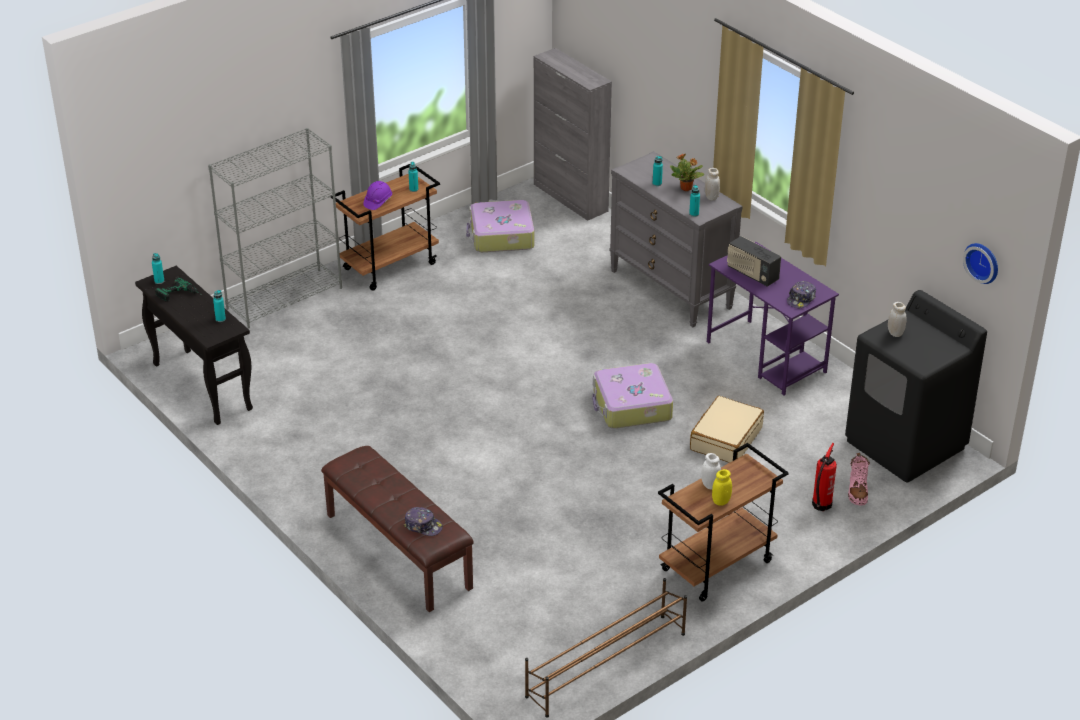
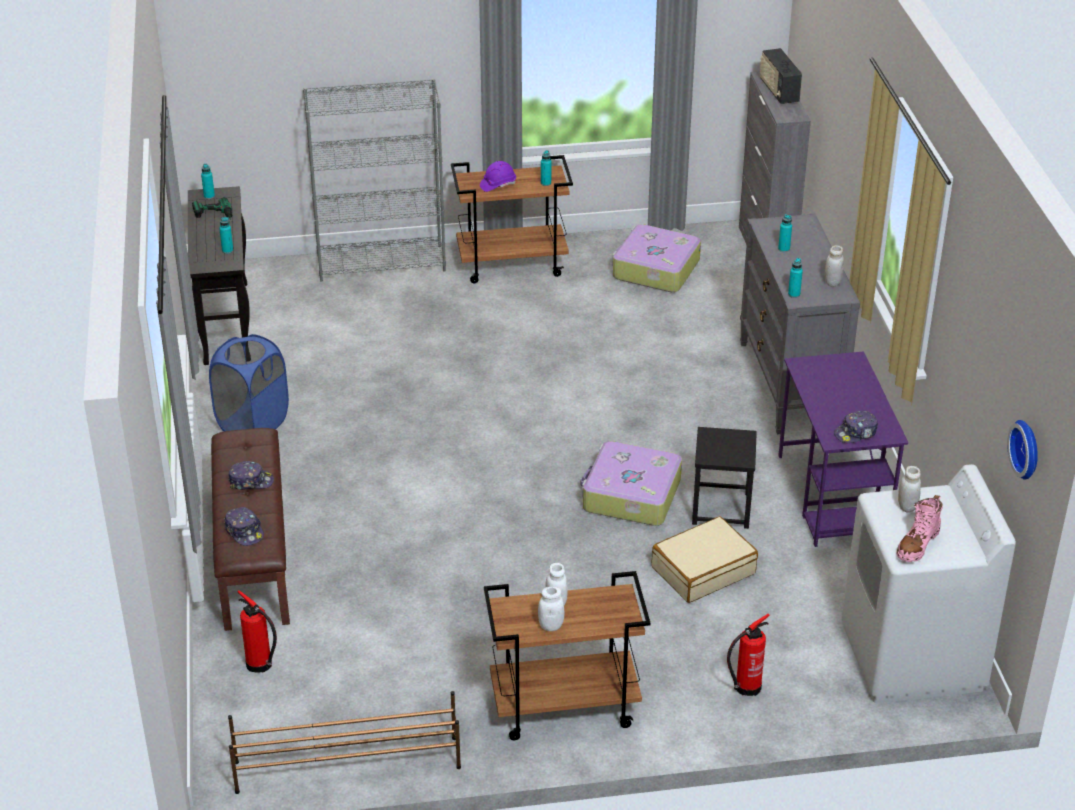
camera: 30 degrees right, 0 degrees up
(301, 455) = (253, 423): none -> blue laundry basket
(391, 489) = (251, 481): none -> cap
(479, 625) = (260, 665): none -> fire extinguisher
(686, 188) = (812, 264): potted plant -> none
(700, 392) = (720, 508): none -> black stool
(721, 501) = (551, 626): yellow jar -> white jar
(752, 274) = (824, 386): radio -> radio (778, 91)
(857, 491) = (804, 688): pink boot -> pink boot (917, 544)
(906, 445) = (912, 658): black washing machine -> white washing machine

